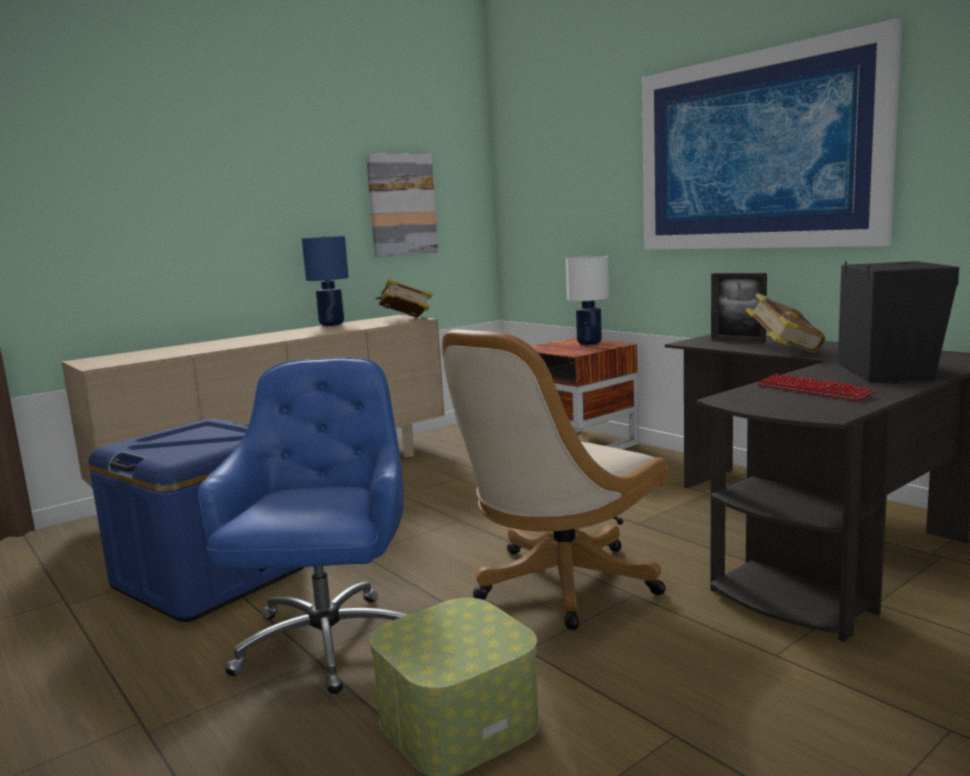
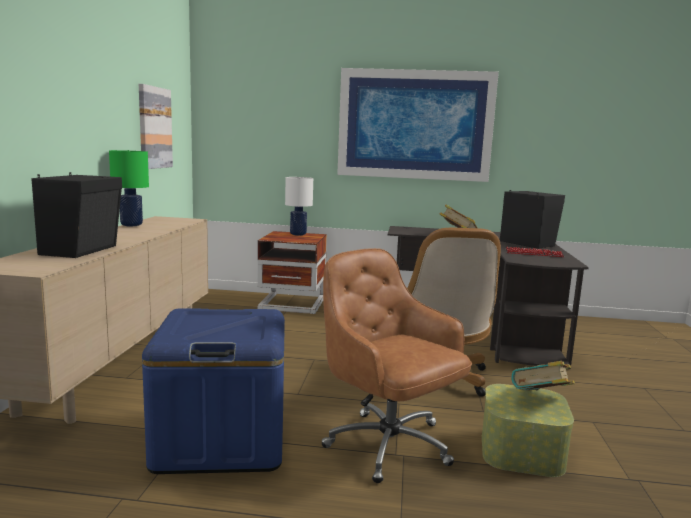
camera: 45 degrees left, 0 degrees up
(197, 349) = (83, 250): none -> black speaker
(329, 642) = (389, 444): blue office chair -> brown office chair
(331, 325) = (131, 226): blue table lamp -> green table lamp
(405, 320) = (184, 220): book -> book (540, 400)
(737, 341) = (418, 230): picture frame -> none

